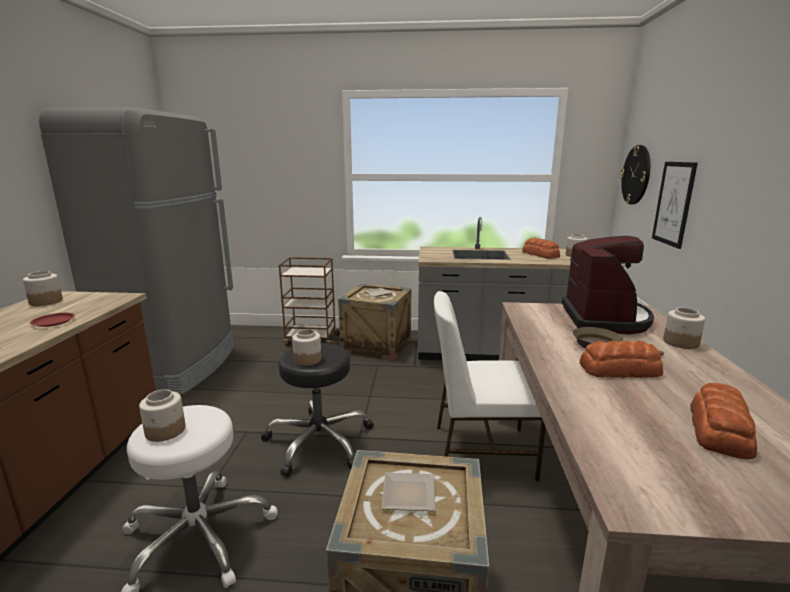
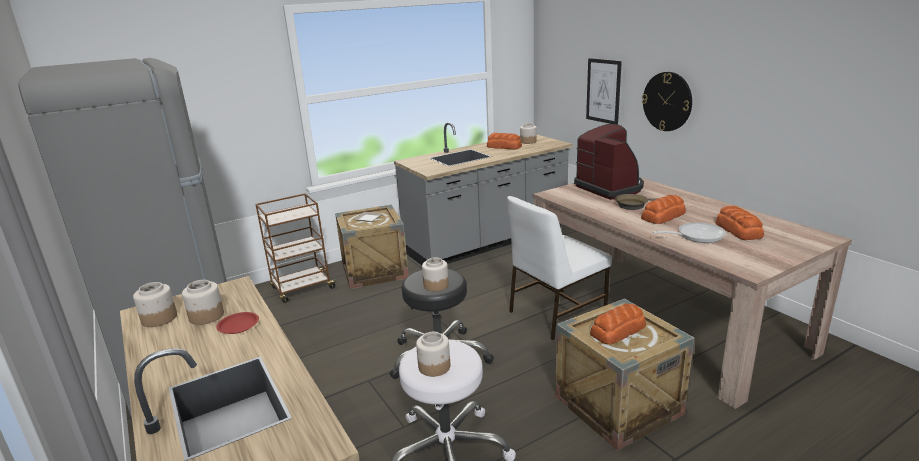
camera: 35 degrees left, 5 degrees up
(410, 496) = (618, 330): plate -> bread
(626, 411) = (696, 236): none -> frying pan
(636, 175) = (555, 67): wall clock -> wall clock (667, 101)
(680, 342) = (665, 191): jar -> jar (206, 316)

